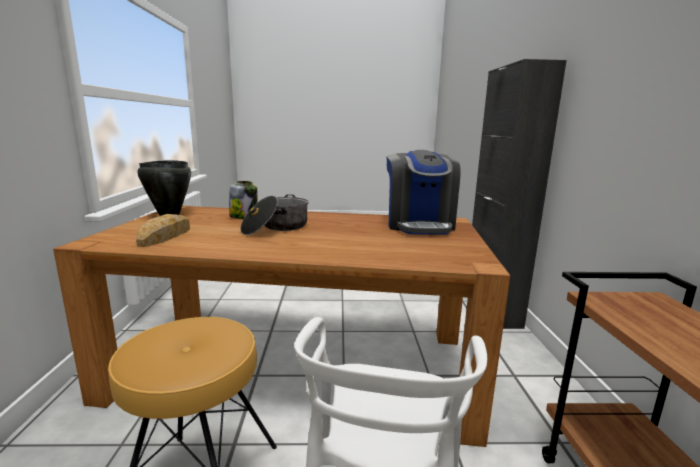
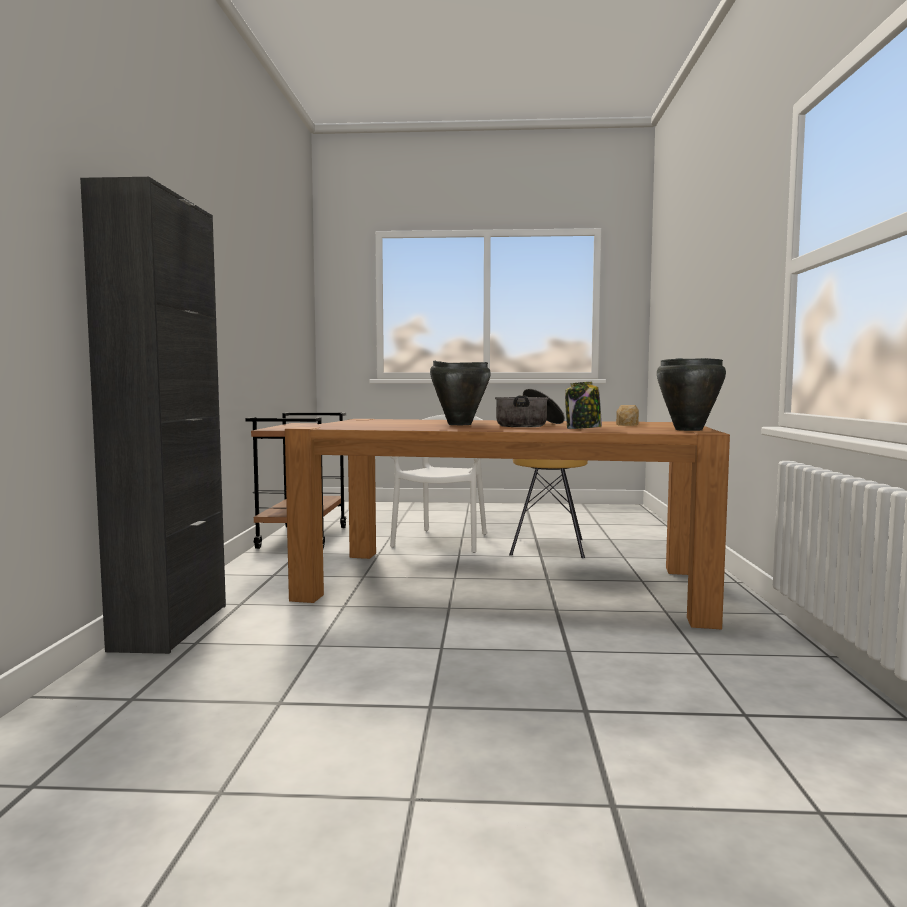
camera: 175 degrees left, 10 degrees down
(340, 231) = (459, 424): none -> black cooking pot
(419, 225) = (365, 426): coffee machine -> none

